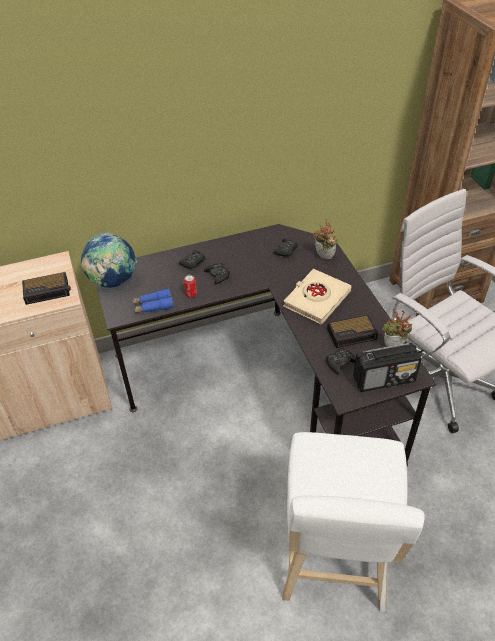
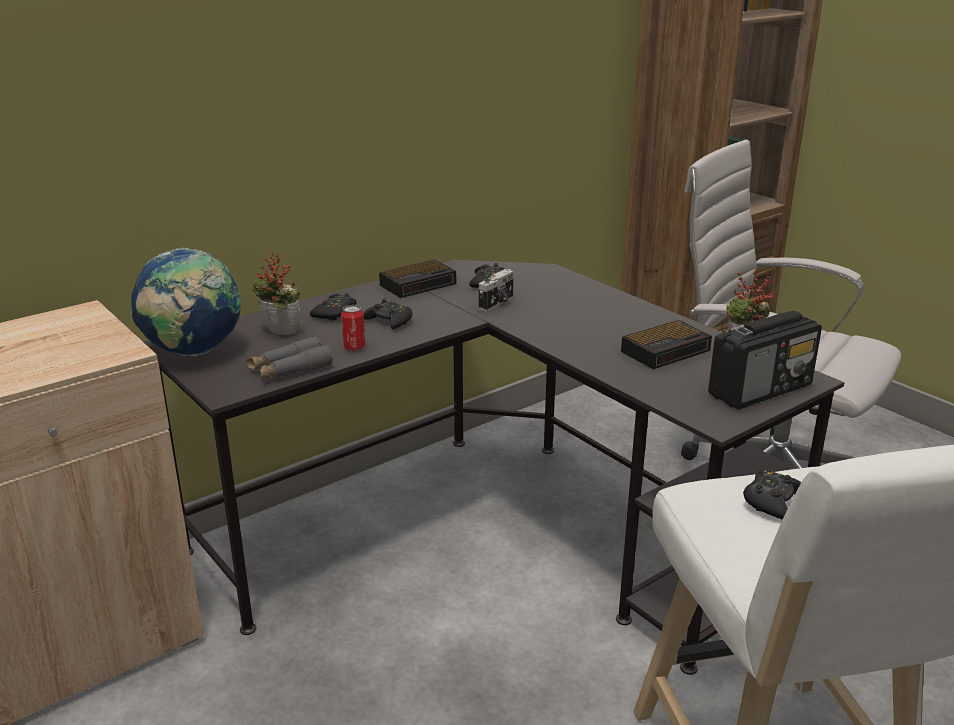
camera: 20 degrees left, 20 degrees down
(48, 291) = (77, 348): alarm clock -> alarm clock (419, 284)
(153, 305) = (289, 369): blue binoculars -> grey binoculars
(282, 271) = (497, 303): none -> camera
(316, 299) = (577, 324): beige book -> none
(323, 257) = (552, 282): potted plant -> potted plant (279, 333)
(340, 363) = (674, 384): black game controller -> black game controller (772, 501)

